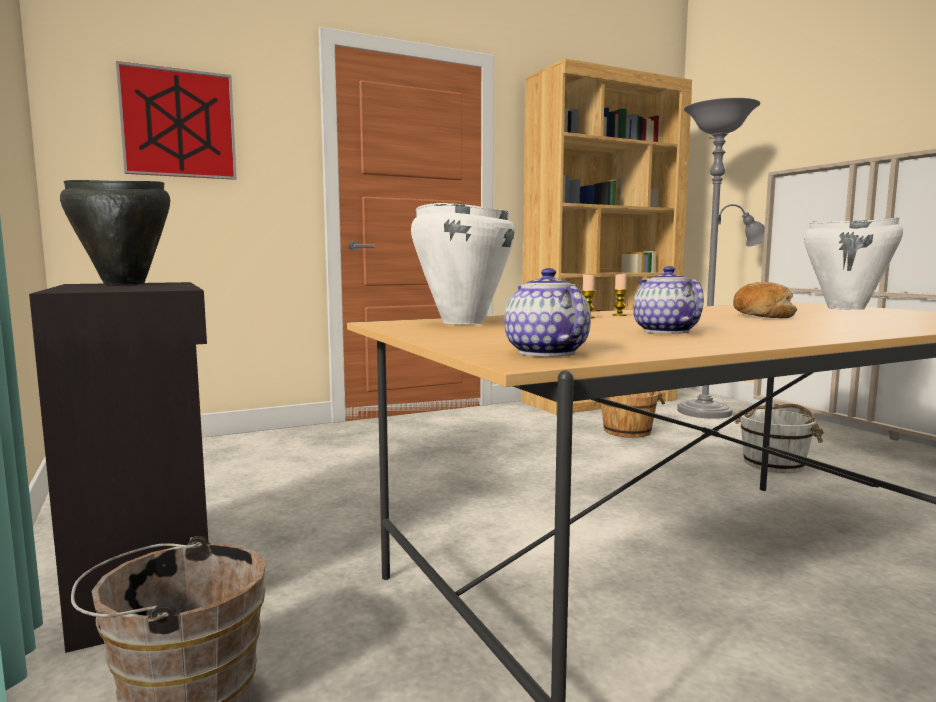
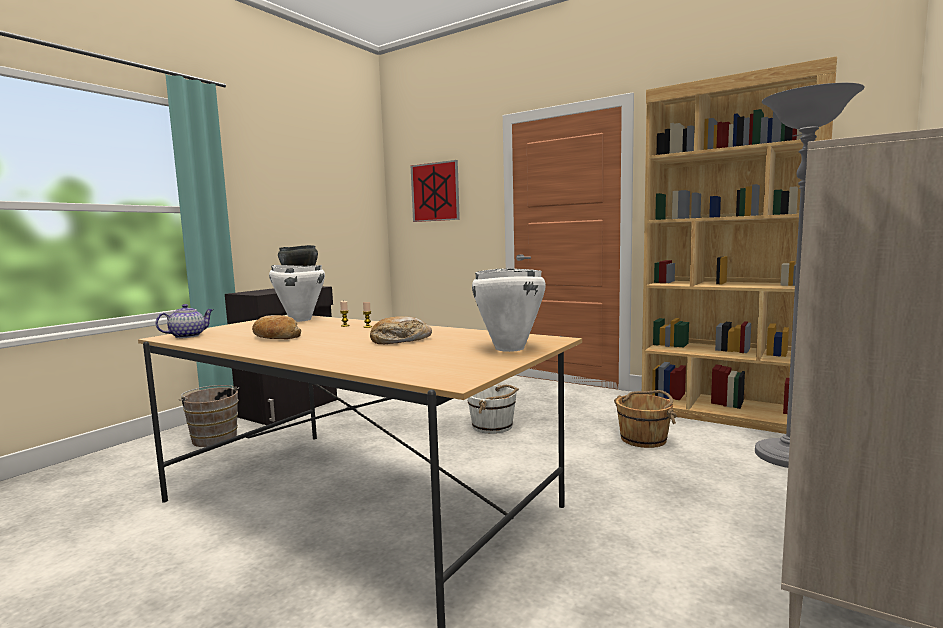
camera: 60 degrees right, 0 degrees up
(663, 331) = (275, 337): teapot -> bread
(774, 463) = (651, 505): white bucket -> white bucket (493, 426)

